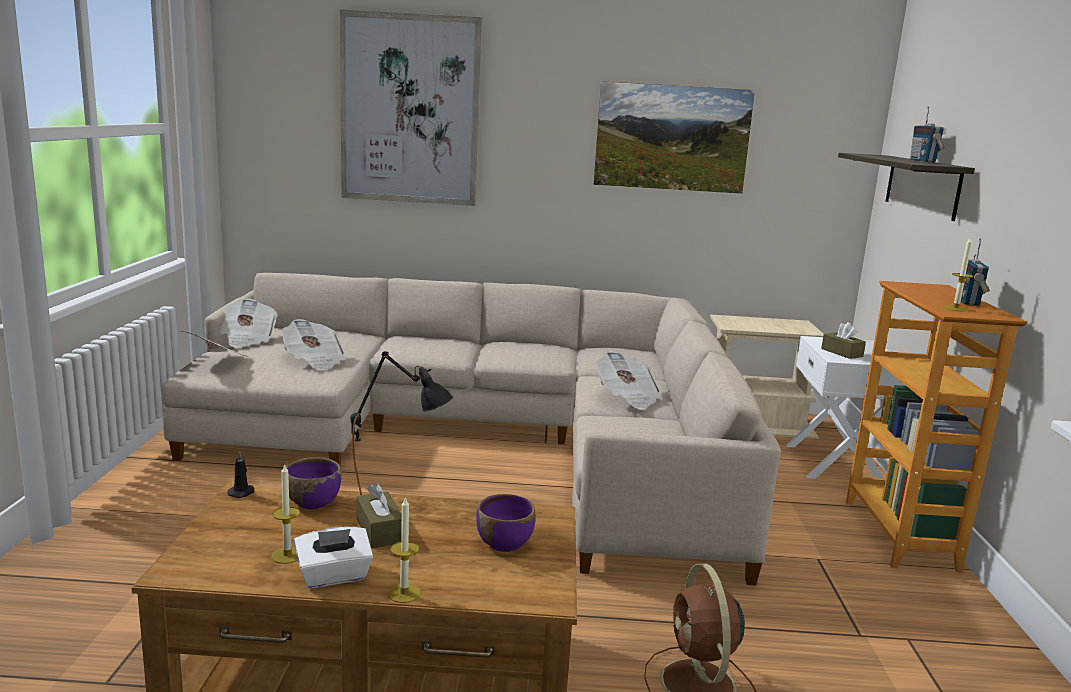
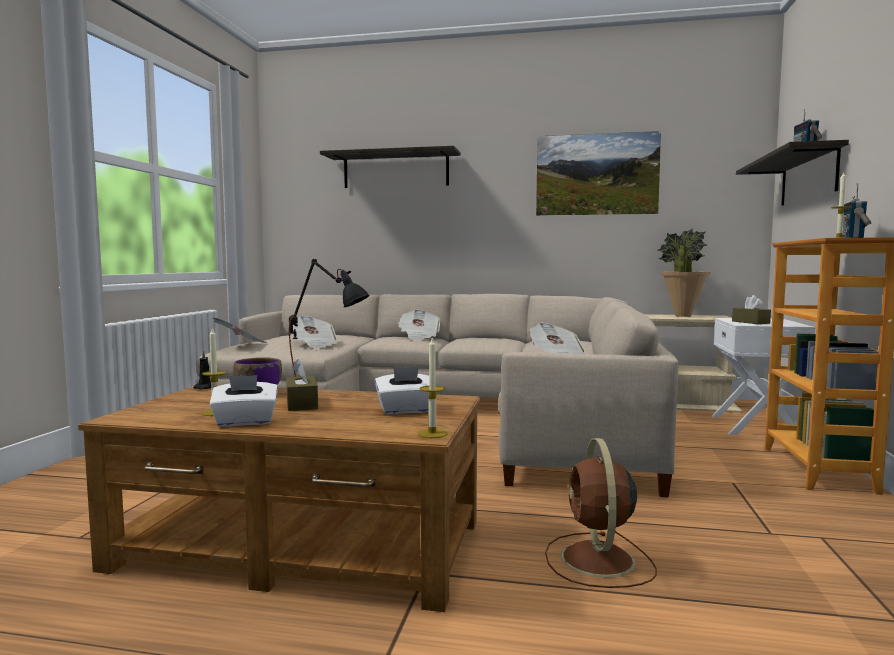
camera: 10 degrees right, 10 degrees down
(247, 339) = (269, 336): newspaper -> newspaper (419, 337)
(404, 593) = (298, 430): candle -> candle (432, 433)
(410, 110) = (395, 170): picture -> shelf
(505, 543) = (405, 410): purple bowl -> white tissue box
(761, 322) = (682, 316): none -> potted plant

